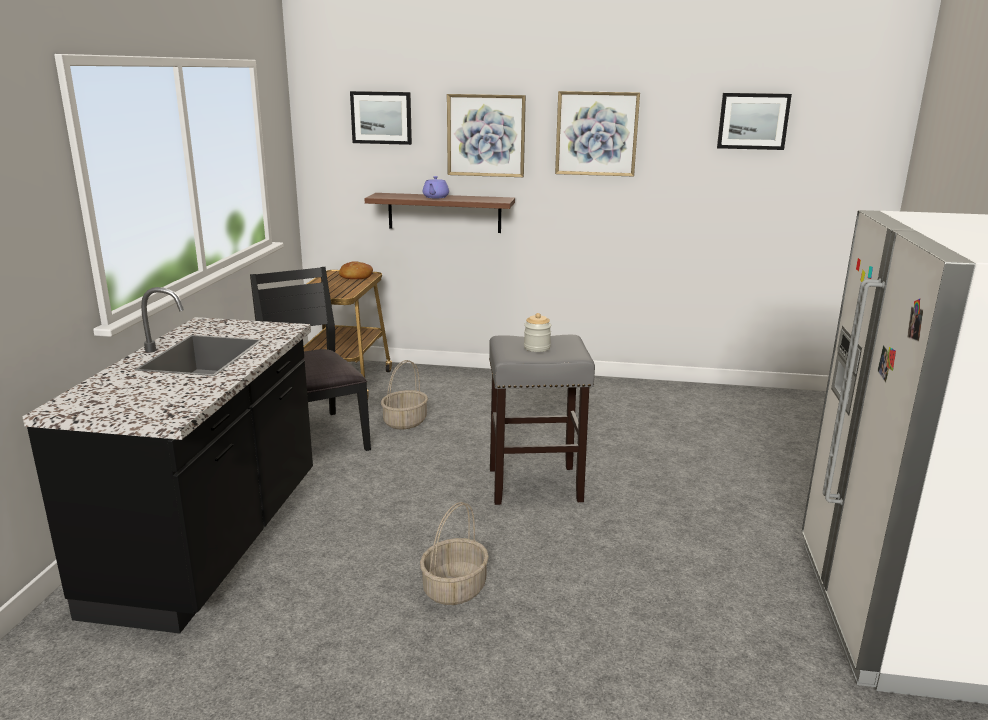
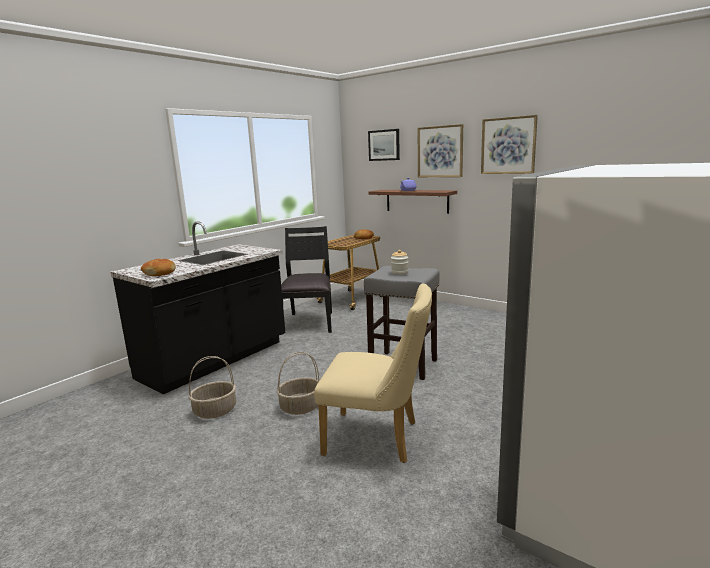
camera: 30 degrees right, 5 degrees down
(156, 405) = (159, 273): none -> bread
(405, 422) = (363, 322): basket -> basket (215, 410)
(611, 606) = (378, 438): none -> beige chair
(753, 121) = (624, 128): picture -> none

